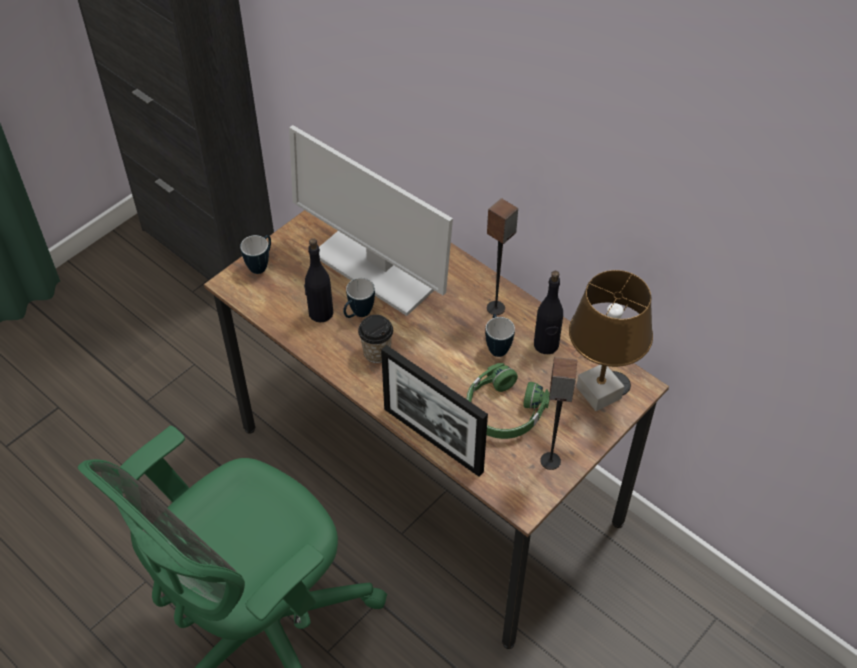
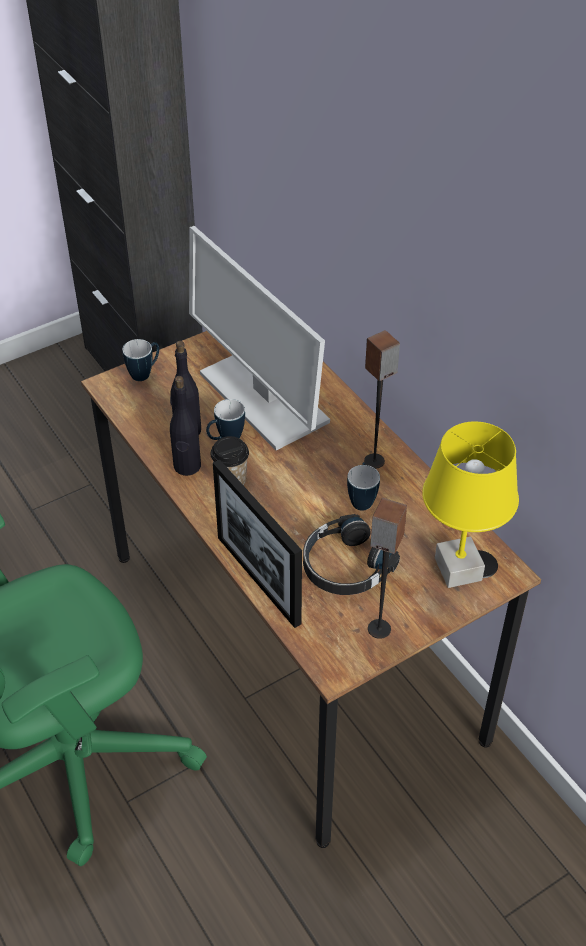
camera: 15 degrees right, 5 degrees down
(503, 411) = (345, 566): green headphones -> black headphones
(546, 345) = (416, 509): black bottle -> black bottle (187, 466)
(598, 392) = (457, 569): brown table lamp -> yellow table lamp

